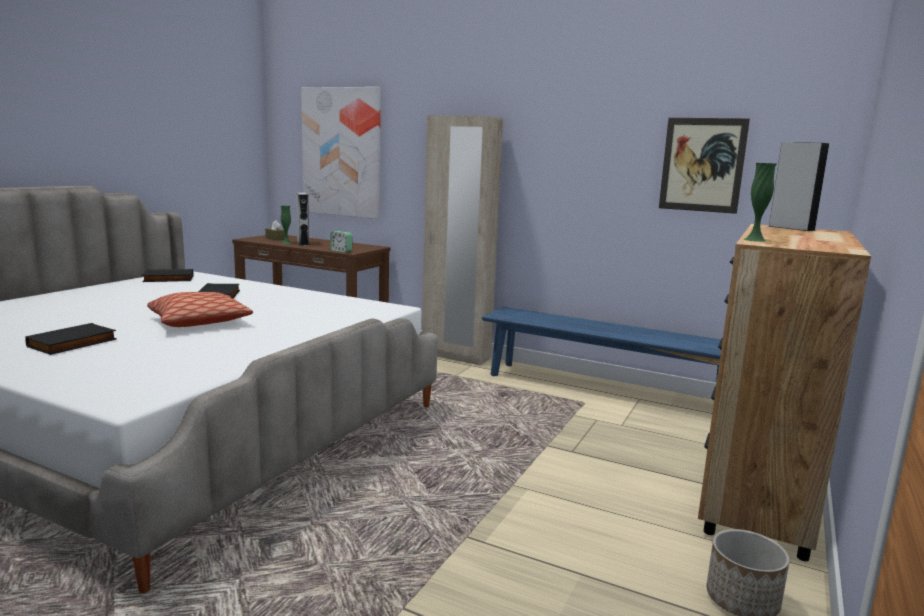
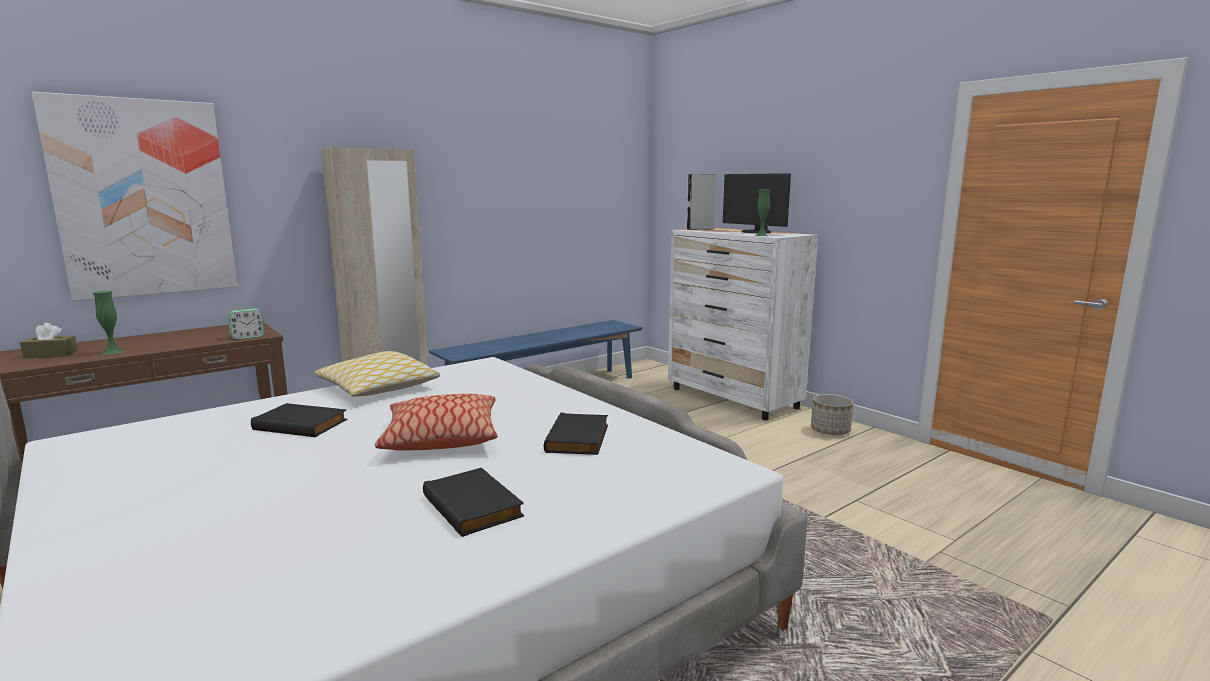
camera: 65 degrees left, 0 degrees up
(168, 279) = (100, 452): black book -> black book (579, 439)
(303, 243) = (140, 346): grey speaker -> none
(303, 296) = (378, 388): none -> pillow
(702, 165) = (570, 191): picture -> none
(757, 498) = (733, 398): brown dresser -> white dresser
(808, 239) = (755, 232): none -> monitor

